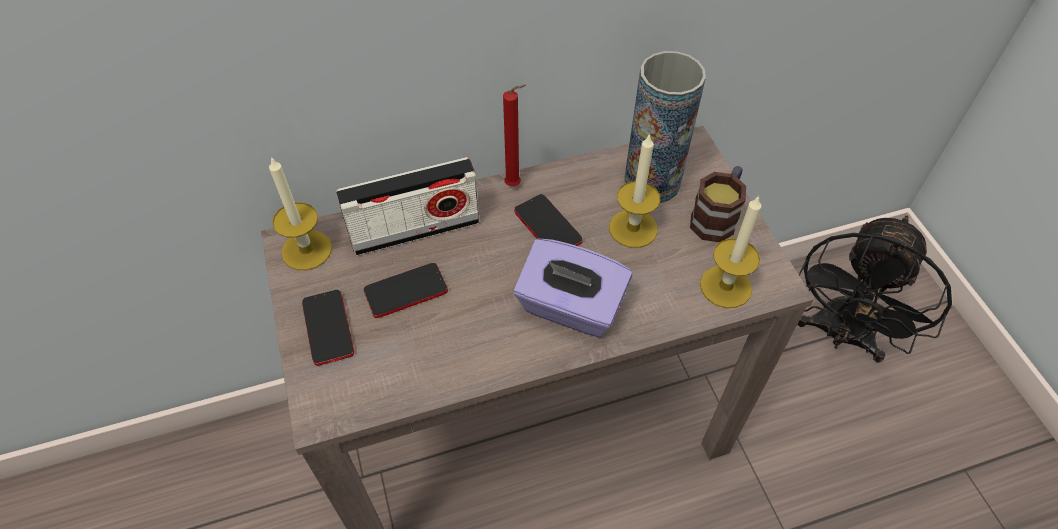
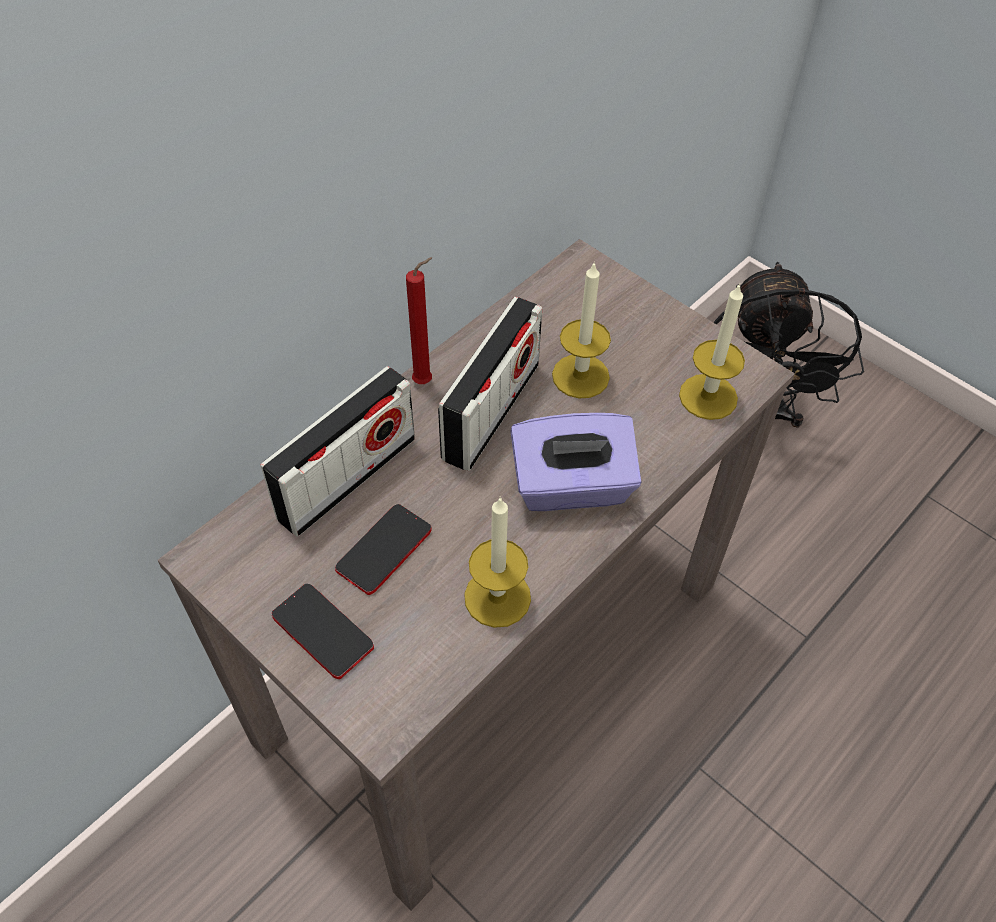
camera: 30 degrees left, 0 degrees up
(306, 250) = (233, 557): candle -> candle (497, 597)
(548, 226) = (491, 411): phone -> radio
(652, 182) = (567, 319): vase -> none
(716, 217) = (654, 329): mug -> none

